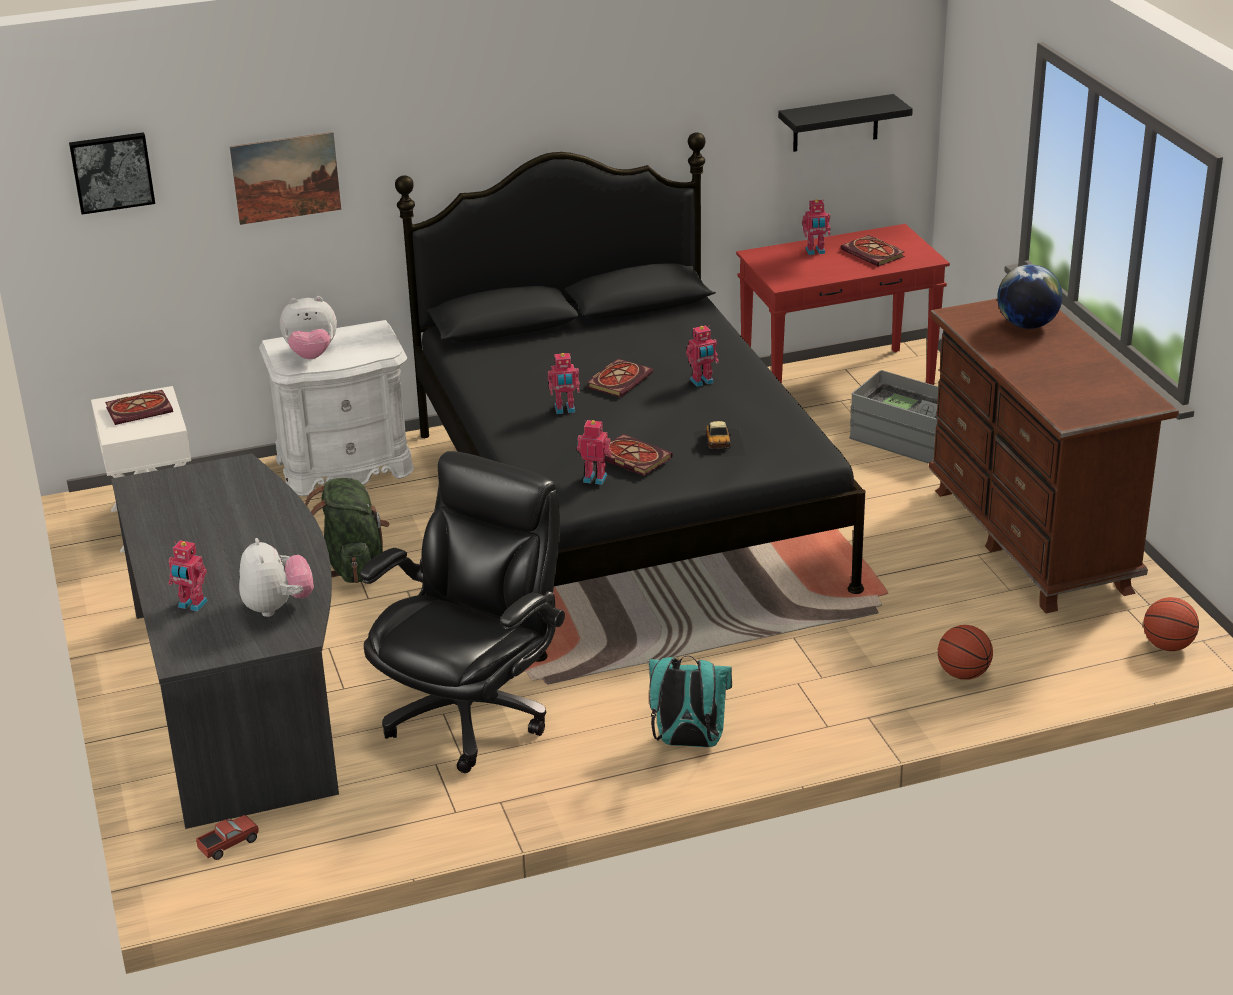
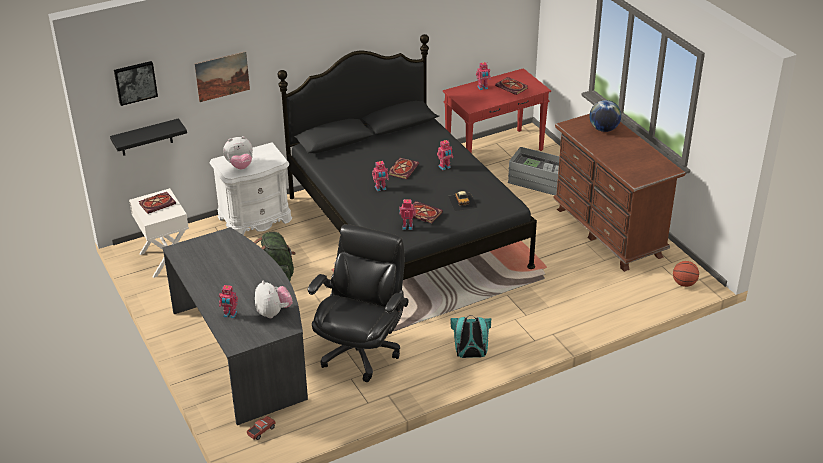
camera: 10 degrees left, 5 degrees up
(835, 123) = (490, 22): black shelf -> black shelf (146, 137)
(963, 674) = (592, 307): basketball -> none

